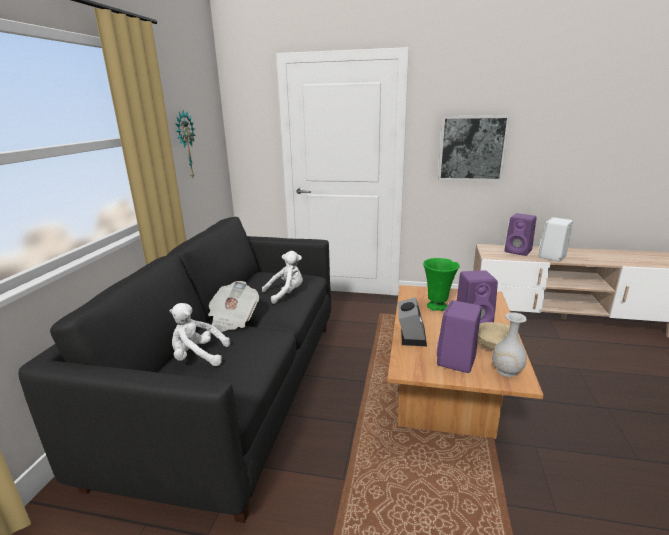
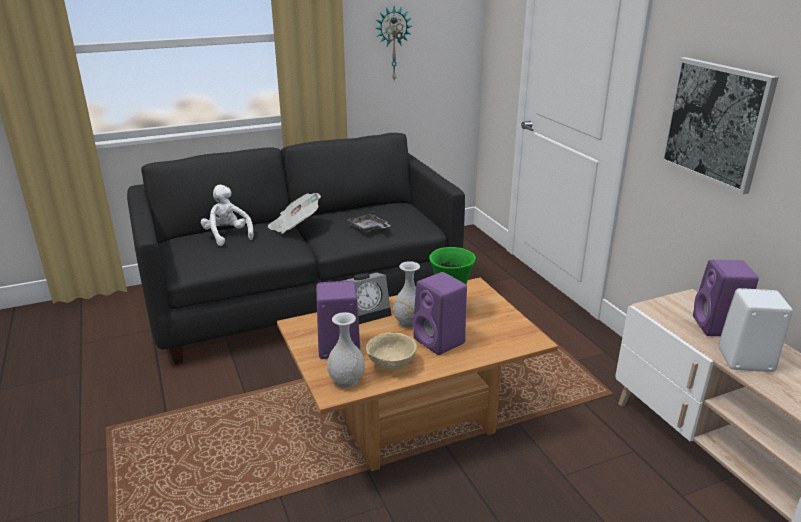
camera: 55 degrees right, 5 degrees up
(286, 293) = (369, 228): white plush toy -> grey tray
(440, 324) = (409, 322): none -> white vase

